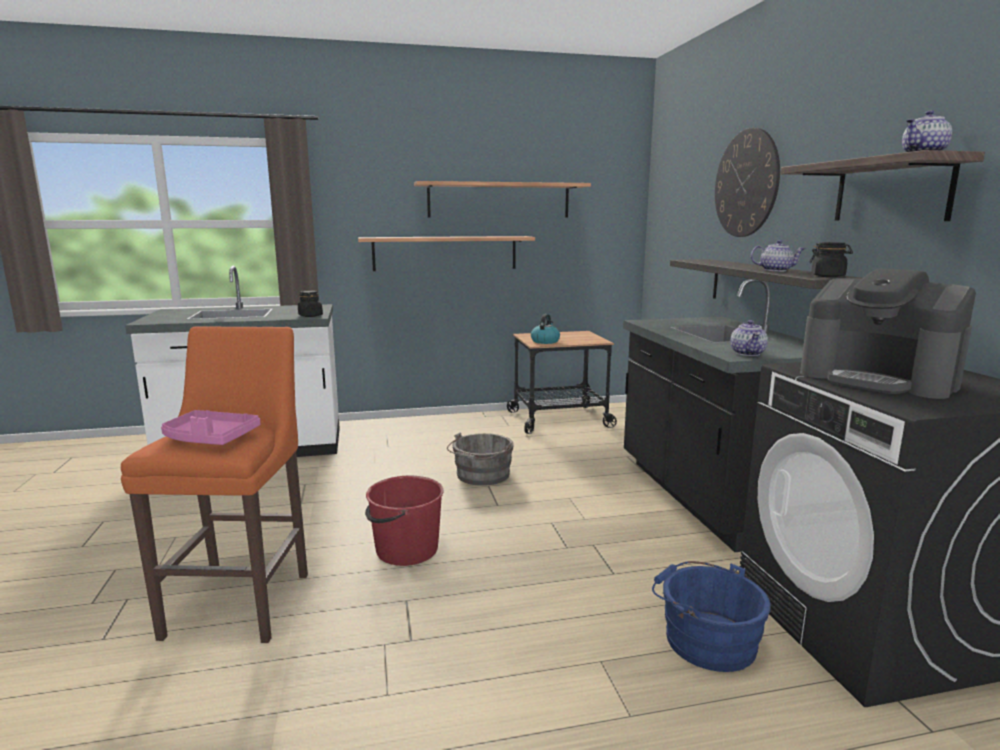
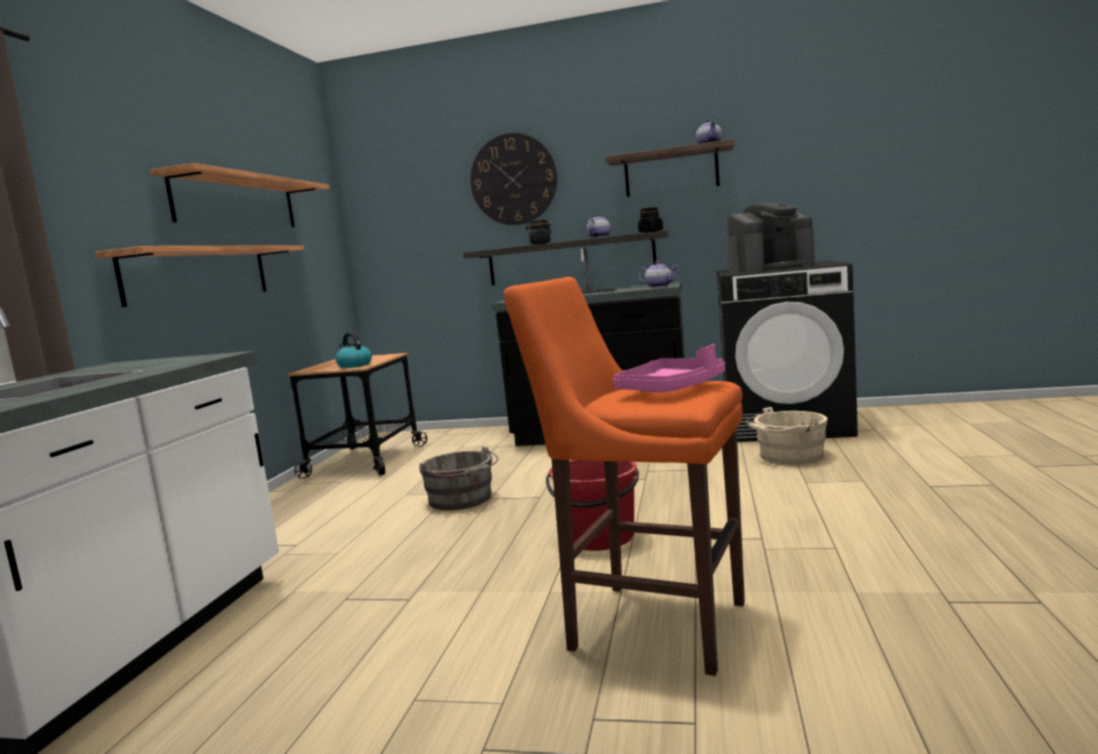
camera: 65 degrees left, 5 degrees down
(310, 316) = (210, 356): black jar -> black jar (540, 244)
(705, 639) = (788, 456): blue bucket -> beige bucket

